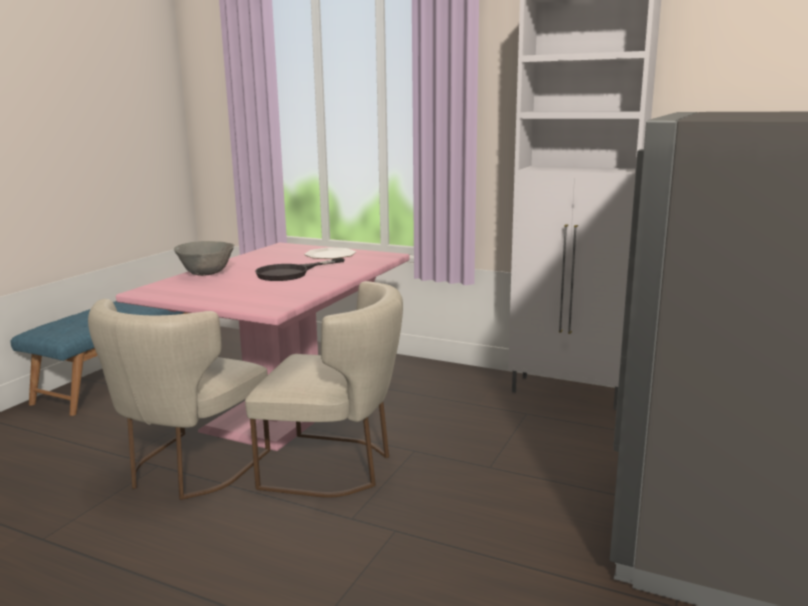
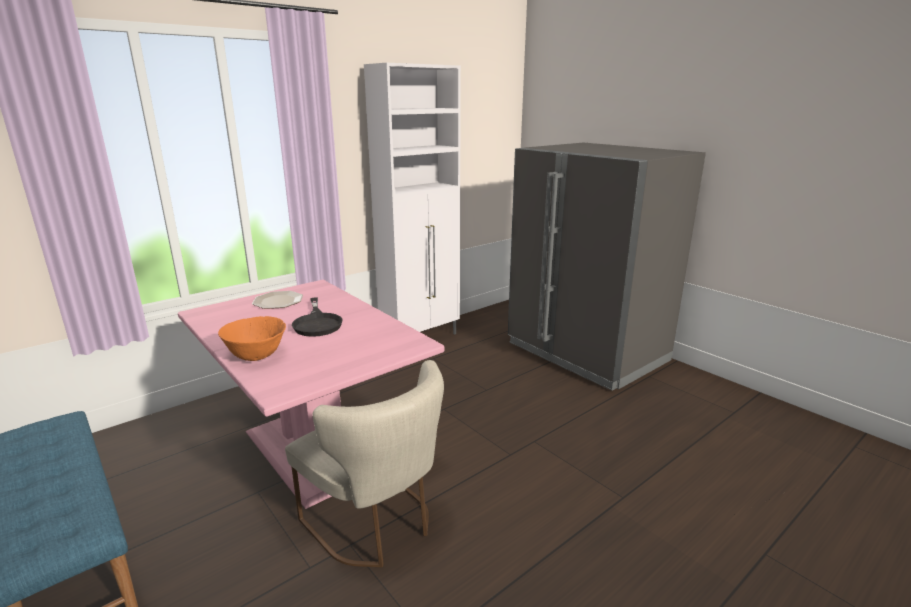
camera: 65 degrees left, 5 degrees up
(206, 273) = (256, 356): grey bowl -> orange bowl
(335, 466) = (437, 445): beige chair -> none

